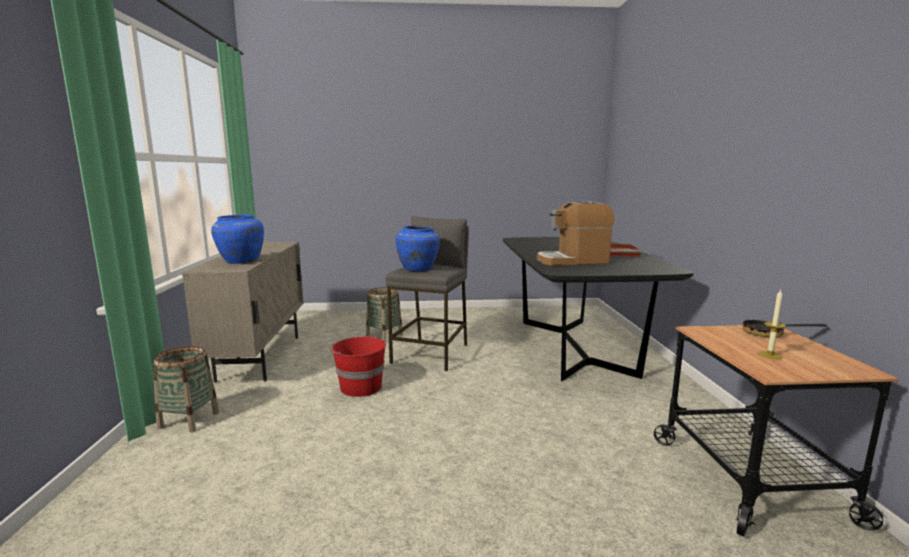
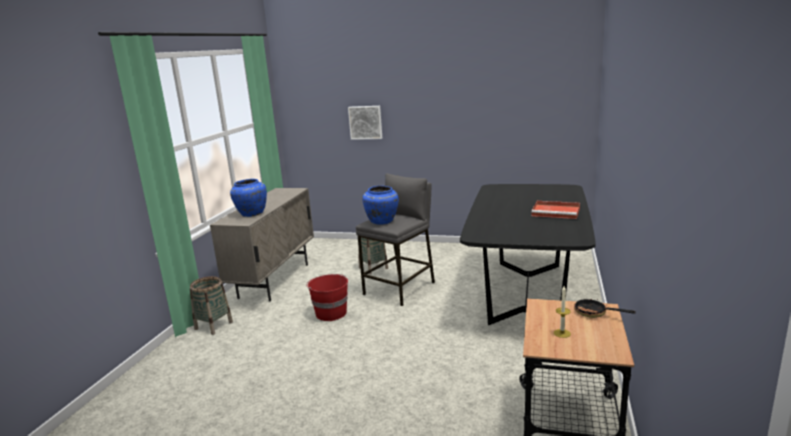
camera: 20 degrees right, 5 degrees up
(362, 171) = (365, 122): none -> picture
(572, 261) = (504, 223): coffee machine -> none

